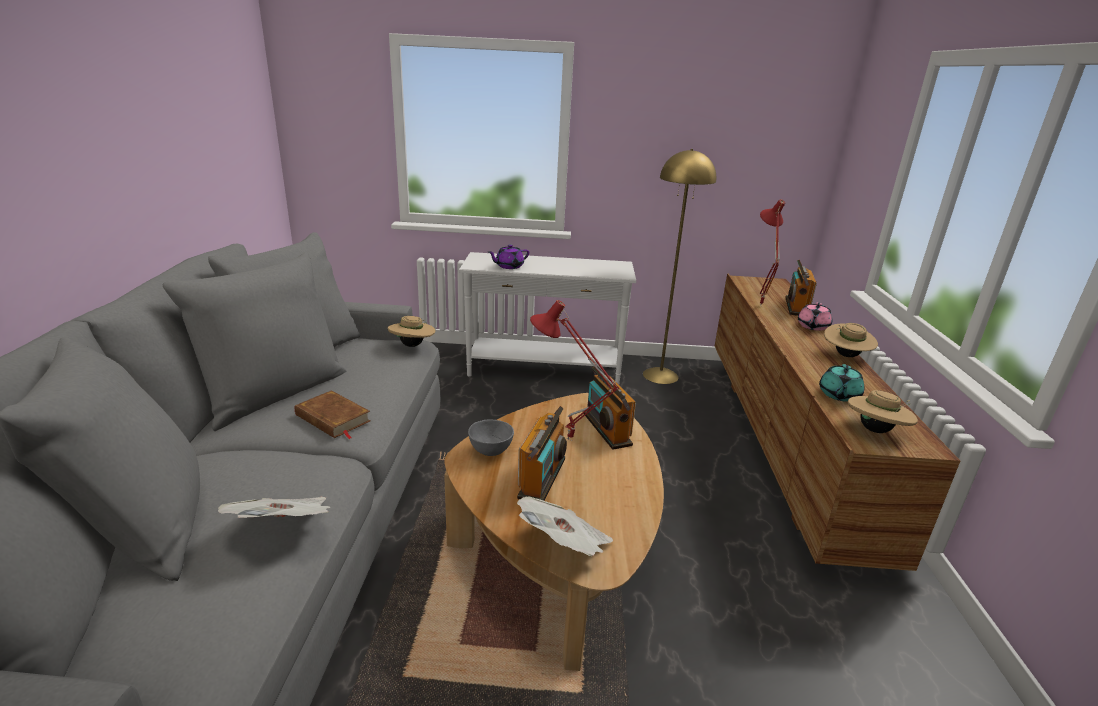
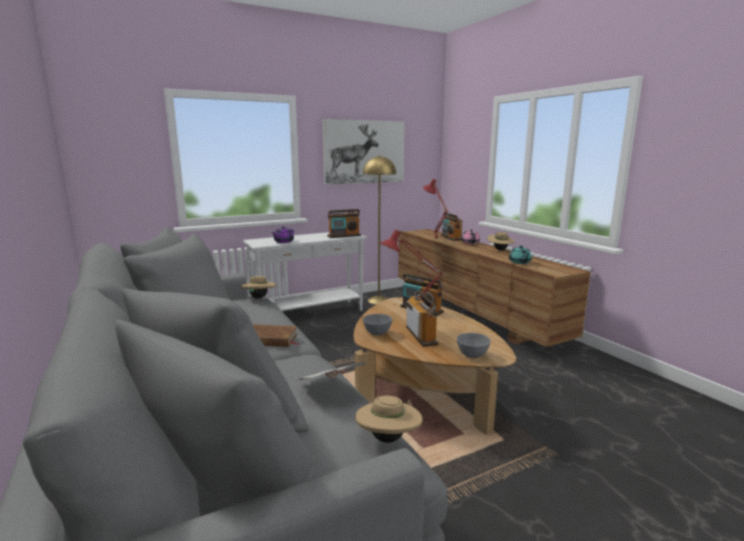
camera: 30 degrees left, 10 degrees down
(565, 546) = (472, 355): newspaper -> grey bowl
(604, 272) = (344, 236): none -> radio
(683, 138) = (364, 152): none -> picture
(875, 430) = (550, 269): beige hat -> beige hat (388, 438)

